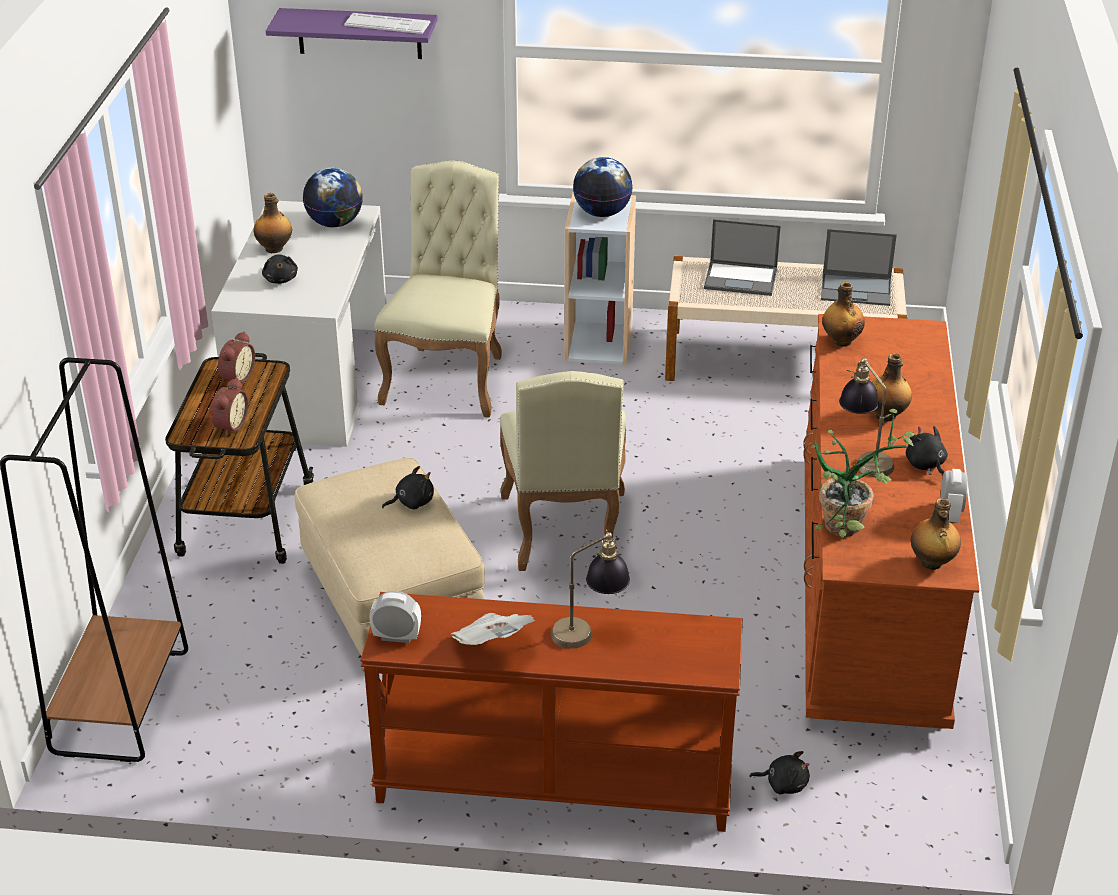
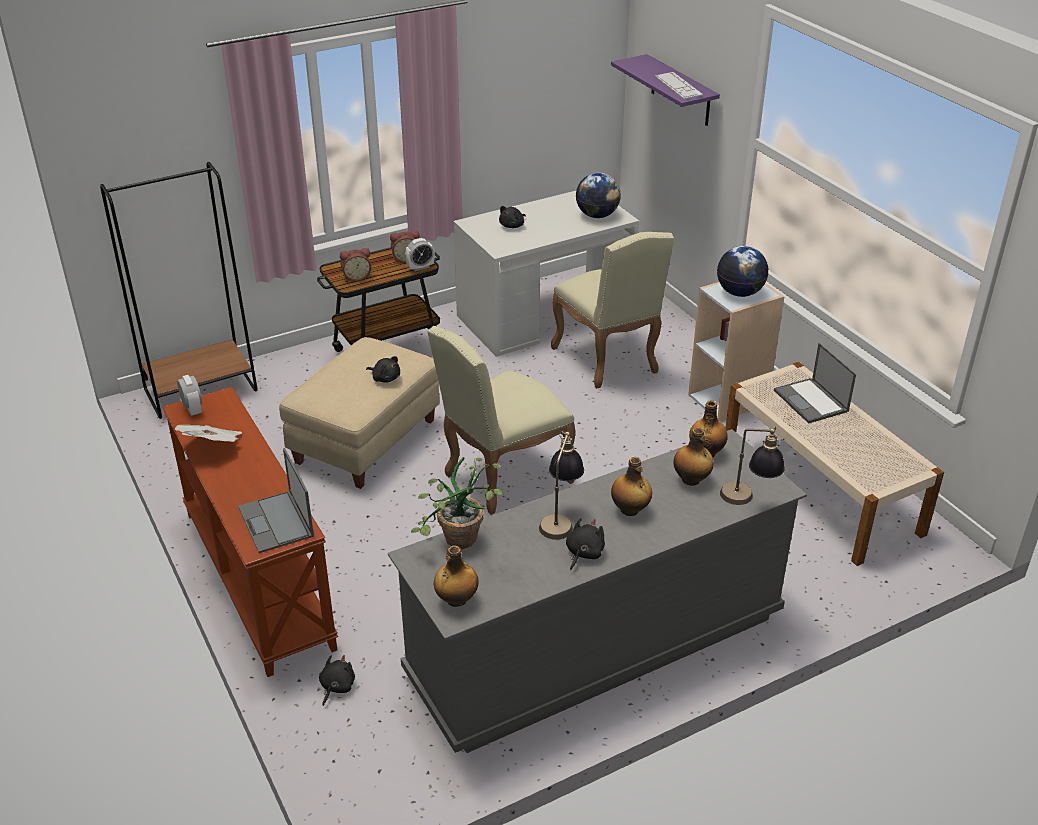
camera: 55 degrees right, 0 degrees up
(275, 249) = (542, 210): bottle -> bottle (691, 480)
(448, 379) = (609, 360): beige chair -> beige chair turned 90 degrees clockwise
(589, 631) = (256, 477): table lamp -> table lamp (748, 500)
(783, 784) = (336, 687): black plush toy -> black plush toy turned 135 degrees counterclockwise
(857, 289) = (877, 460): laptop -> laptop (276, 522)
(868, 585) = (596, 645): brown dresser -> grey dresser
(949, 513) = (531, 588): alarm clock -> alarm clock (420, 267)

